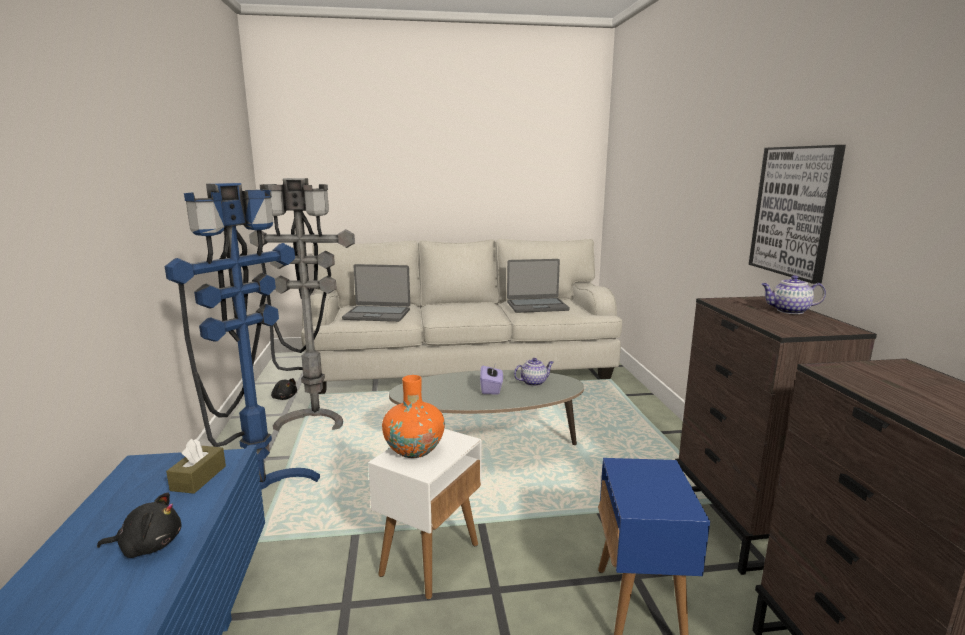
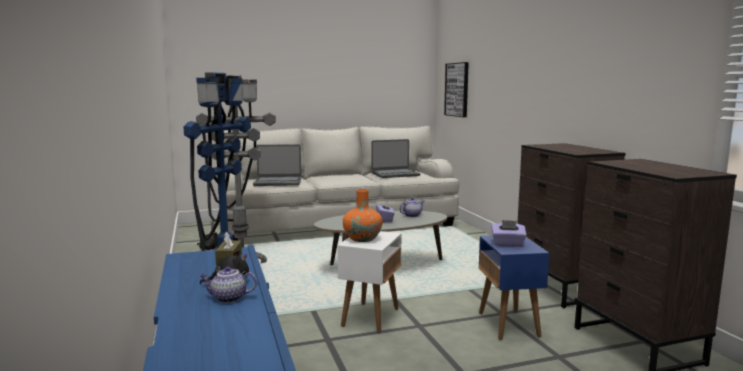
camera: 10 degrees left, 5 degrees down
(642, 487) = (508, 244): none -> purple tissue box
(789, 311) = (576, 147): teapot -> teapot (228, 298)
(795, 211) = (574, 90): picture -> picture (457, 89)

